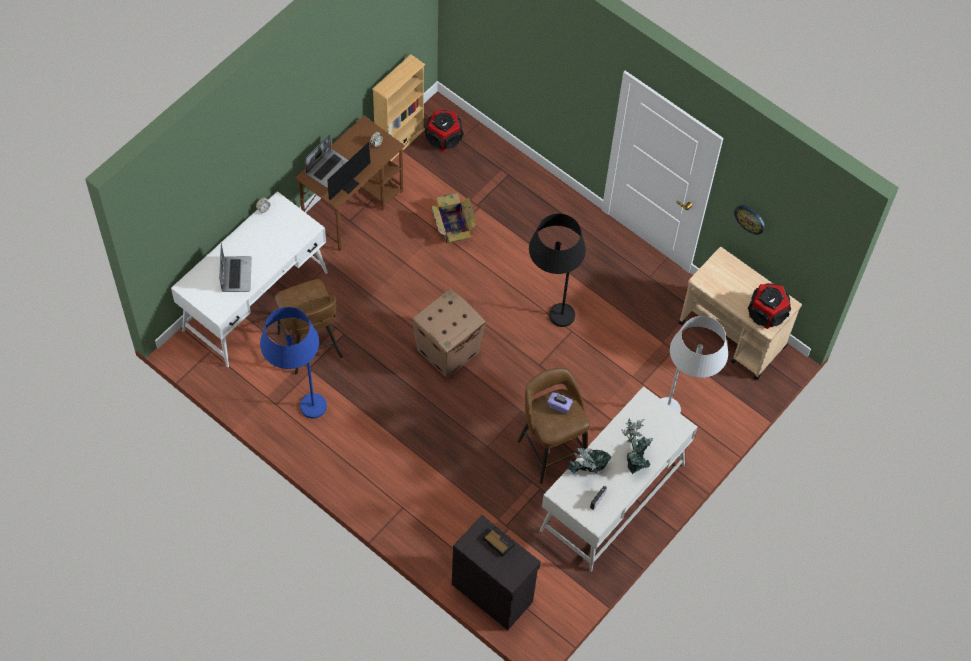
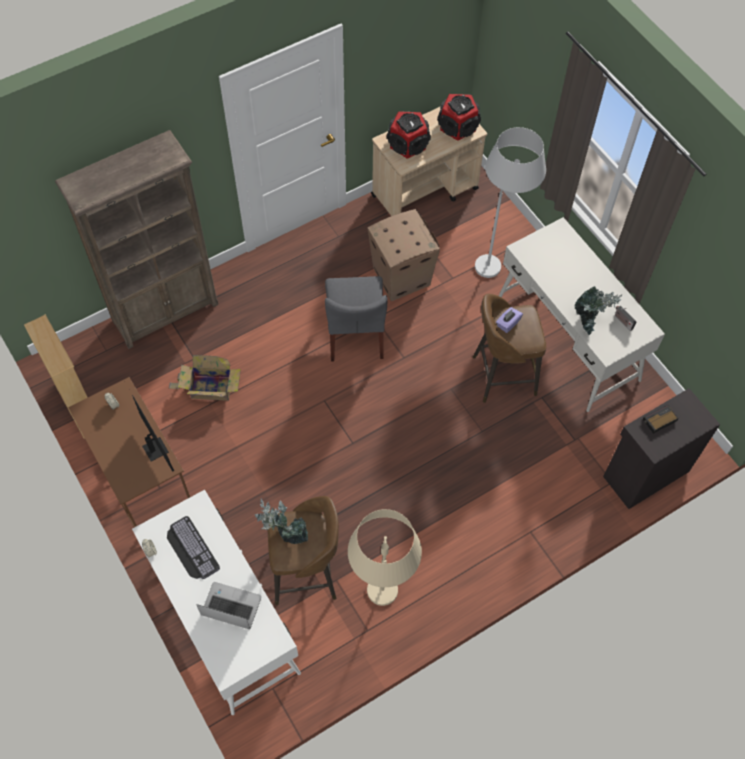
camera: 70 degrees left, 0 degrees up
(273, 234) = (190, 549): none -> keyboard
(298, 409) = (381, 607): blue floor lamp -> beige floor lamp
(328, 168) = (124, 464): laptop -> none
(444, 138) = (96, 365): speaker -> speaker (408, 144)
(448, 351) = (359, 435): cardboard box -> cardboard box (401, 276)
(514, 169) = (166, 312): none -> brown bookcase
(548, 320) = (355, 334): black floor lamp -> grey chair
(635, 459) = (585, 277): potted plant -> potted plant (284, 533)
(750, 219) = (389, 77): wall clock -> none

